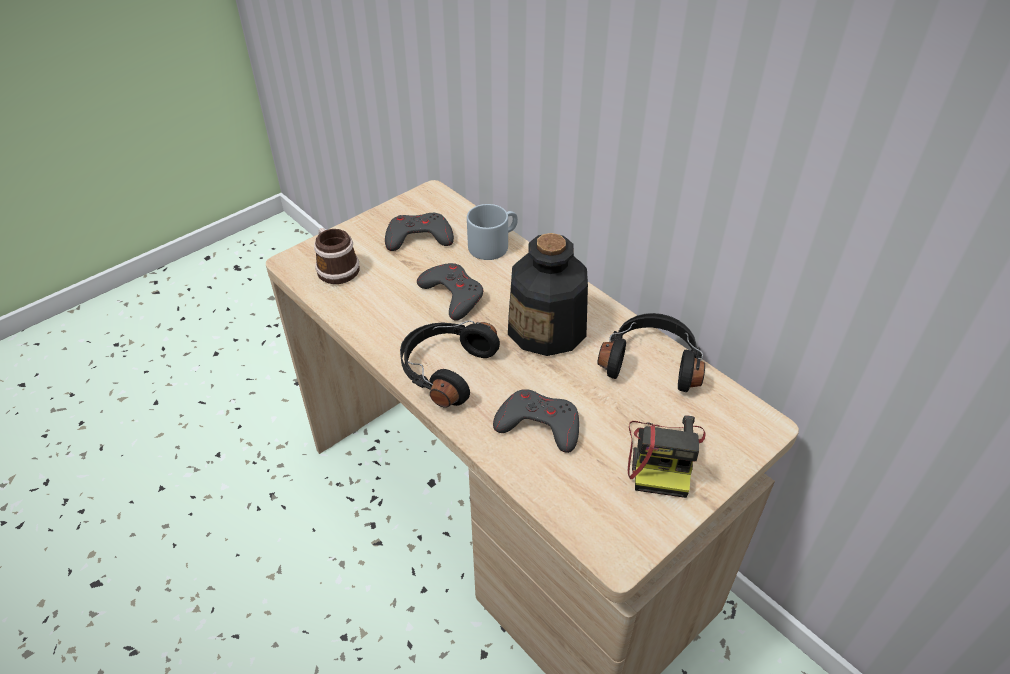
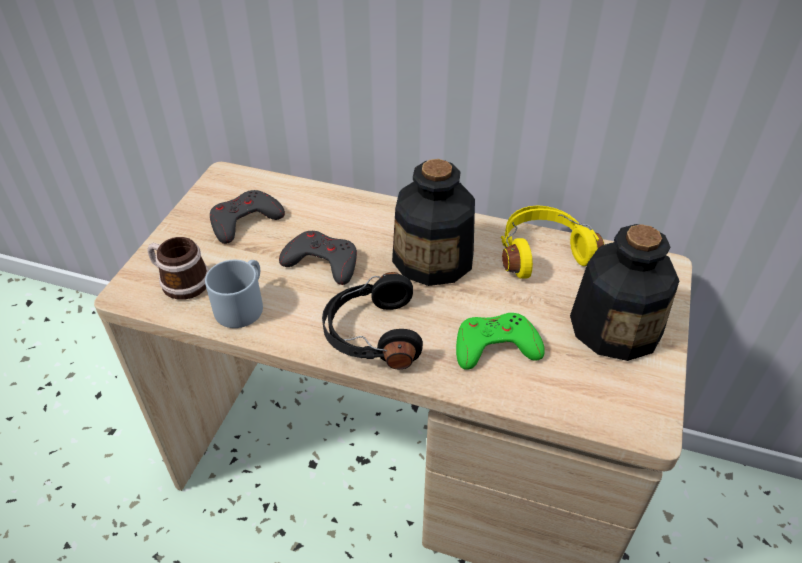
camera: 30 degrees left, 0 degrees up
(493, 244) = (323, 202): grey mug -> grey mug (242, 304)
(539, 425) = (495, 346): grey game controller -> green game controller
(652, 361) = (541, 251): black headphones -> yellow headphones
(663, 456) = (615, 326): camera -> bottle

